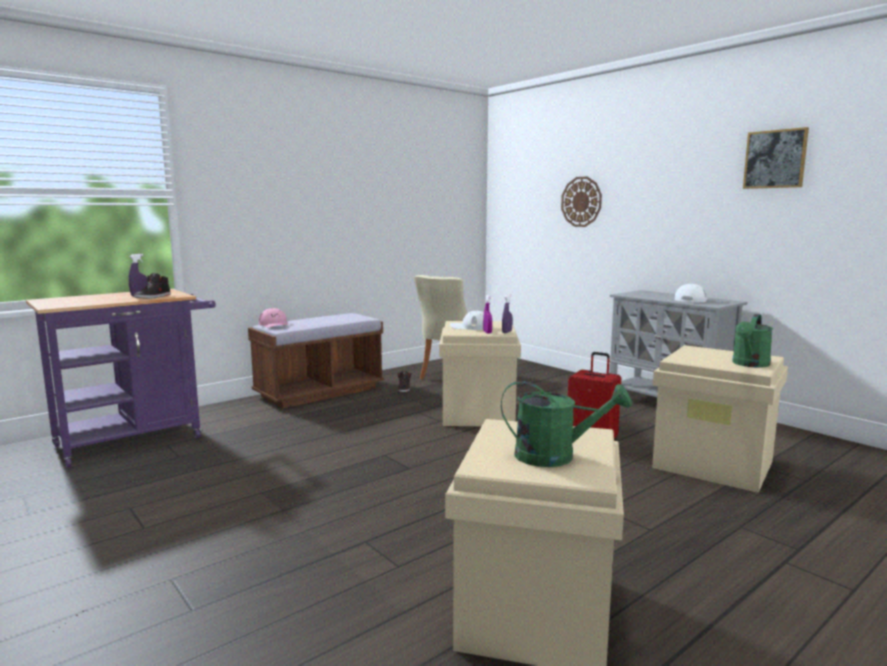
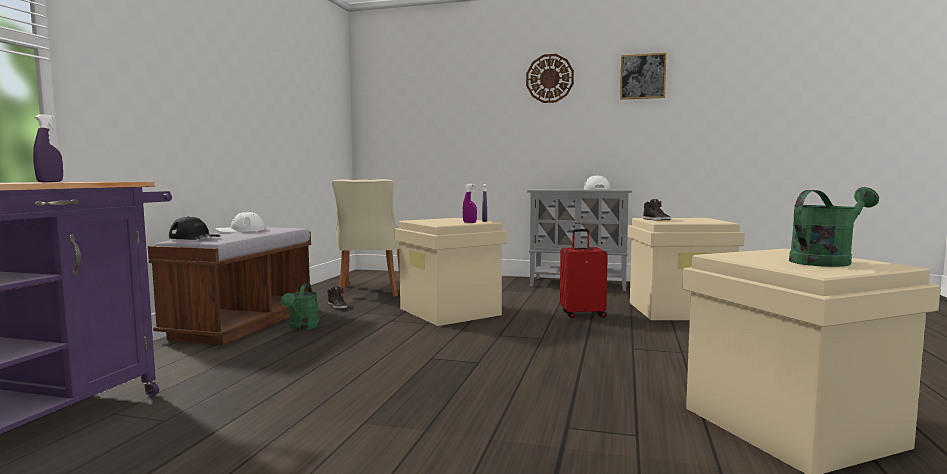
camera: 35 degrees left, 5 degrees down
(153, 297) = (86, 181): black shoe -> black shoe (656, 220)
(274, 324) = (194, 237): pink cap -> black cap
(470, 327) = (439, 221): white cap -> white cap (240, 230)
(581, 202) = (466, 114): wall clock -> wall clock (549, 78)
(749, 364) = (708, 221): green watering can -> green watering can (302, 327)

